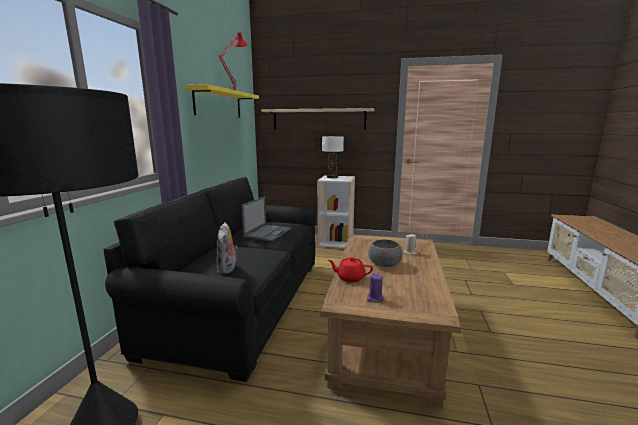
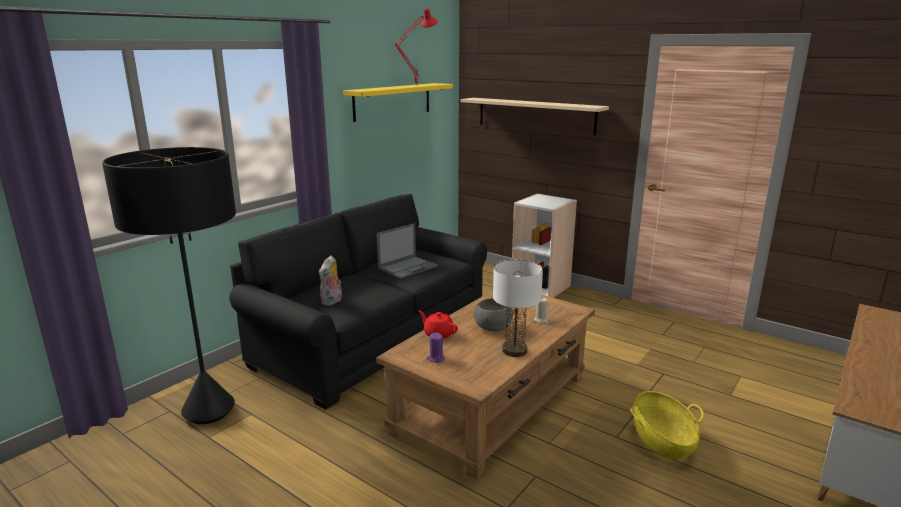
camera: 25 degrees right, 5 degrees up
(332, 177) = (542, 198): table lamp -> table lamp (515, 350)
(518, 325) = (662, 440): none -> basket

